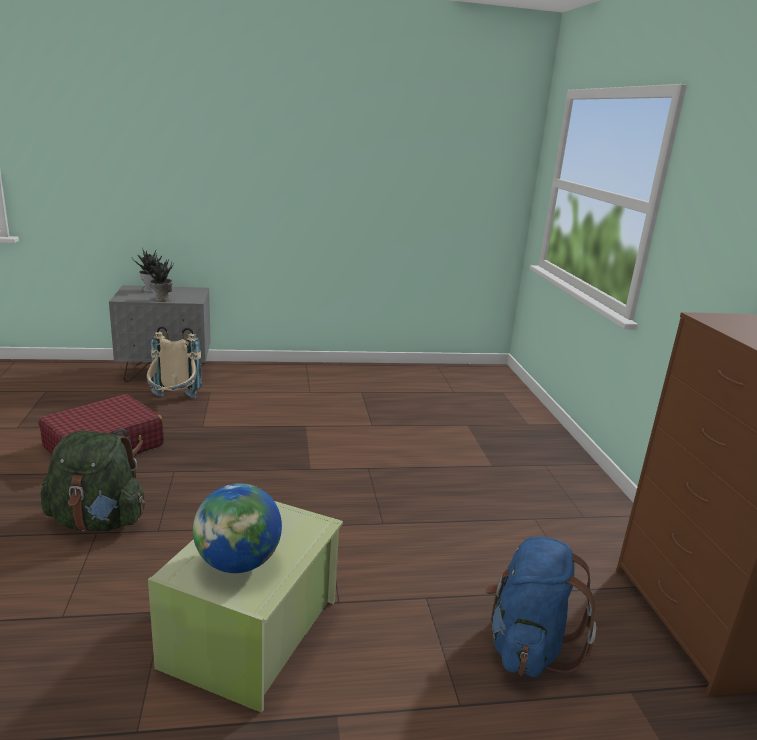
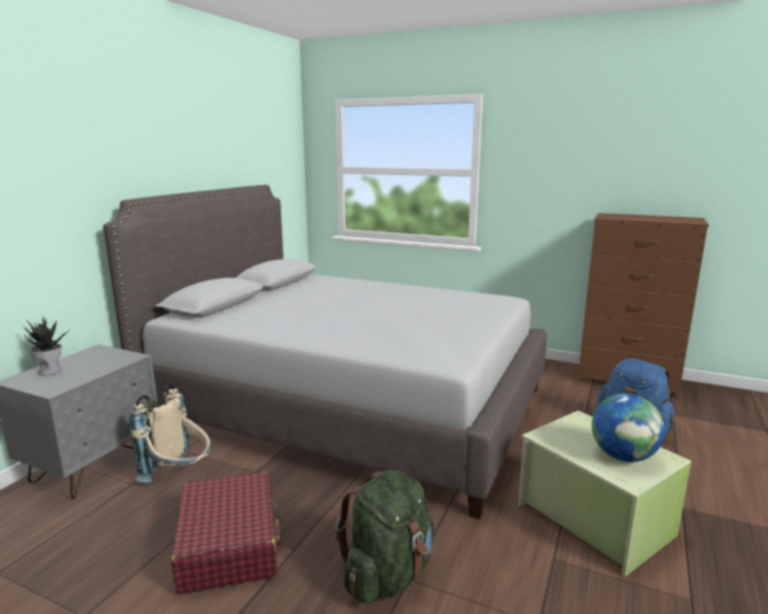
camera: 55 degrees left, 5 degrees down
(162, 300) = (100, 370): potted plant -> none
(352, 432) = (349, 405): none -> grey bed

